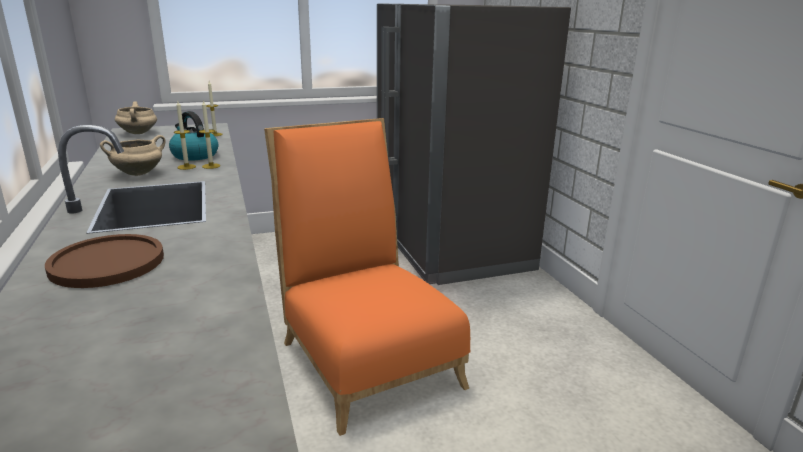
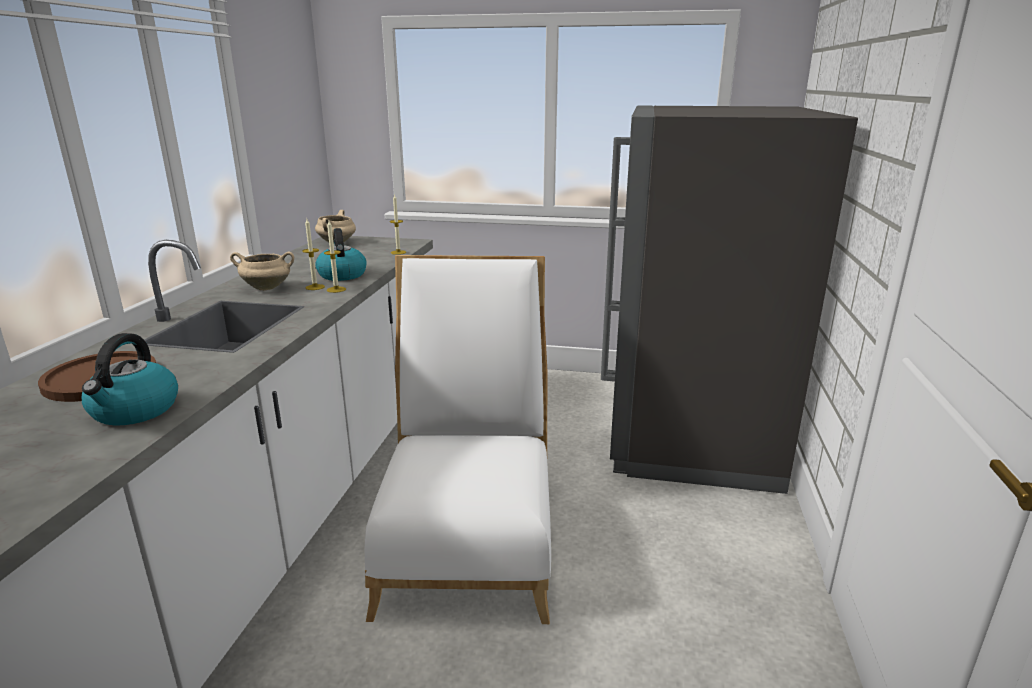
camera: 30 degrees right, 0 degrees up
(198, 276) = (134, 411): none -> kettle
(365, 356) = (468, 540): orange chair -> white chair

